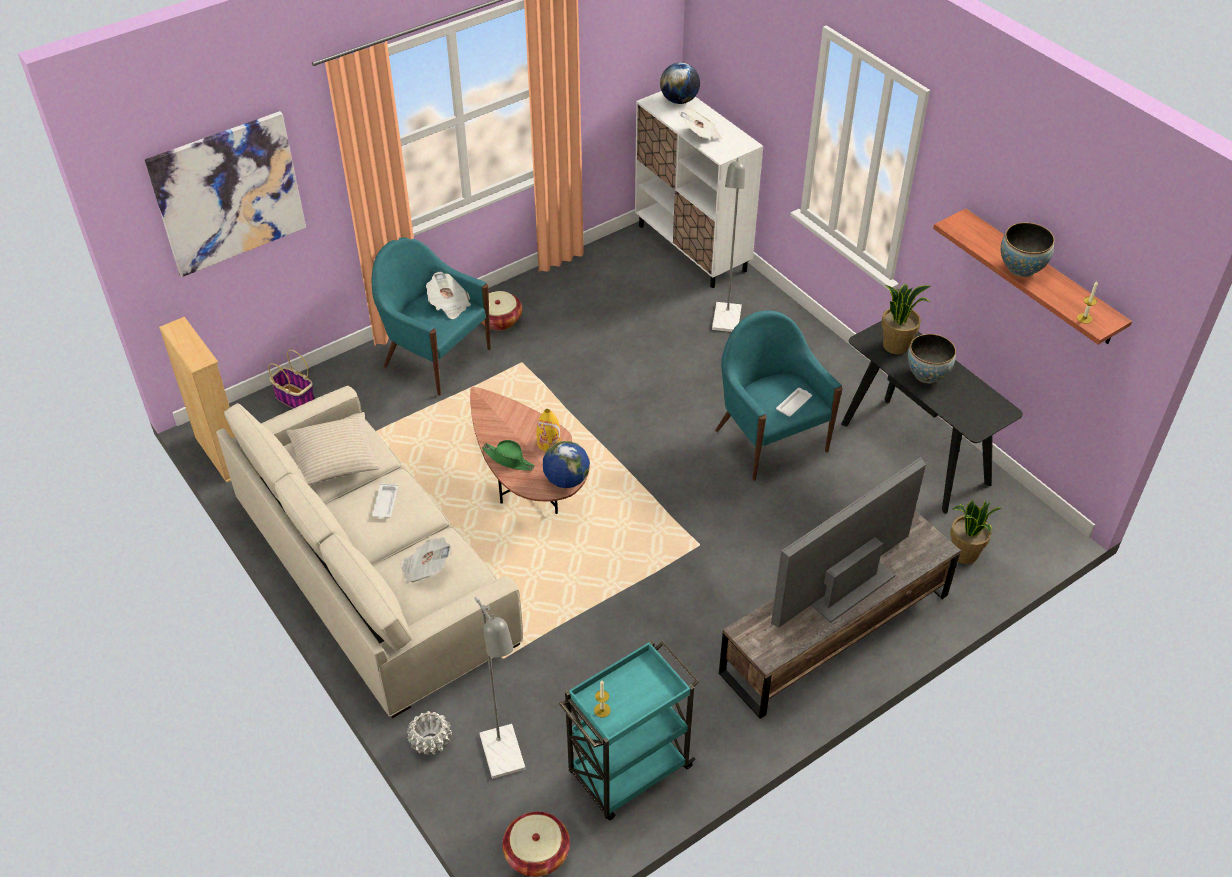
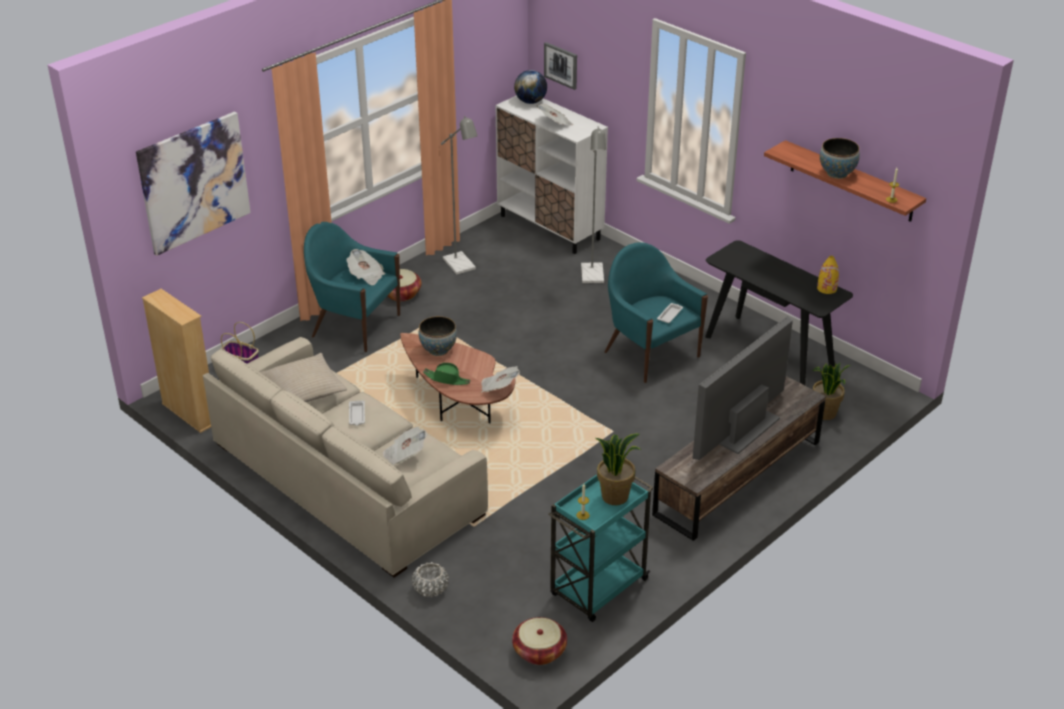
camera: 10 degrees left, 10 degrees down
(505, 761) = (496, 594): grey floor lamp -> grey floor lamp (462, 267)
(549, 443) = (477, 364): yellow vase -> yellow vase (827, 288)
(566, 480) = (499, 388): globe -> newspaper
(717, 61) = (561, 65): none -> picture
(896, 345) = (744, 259): potted plant -> potted plant (615, 496)
(927, 375) = (773, 276): bowl -> bowl (438, 350)

